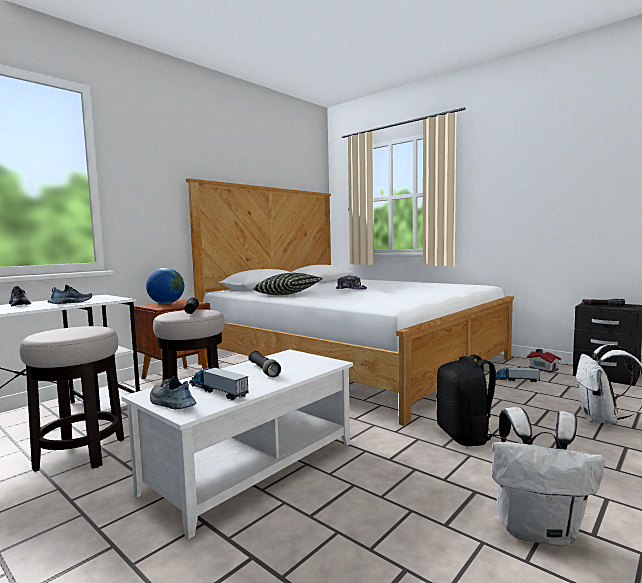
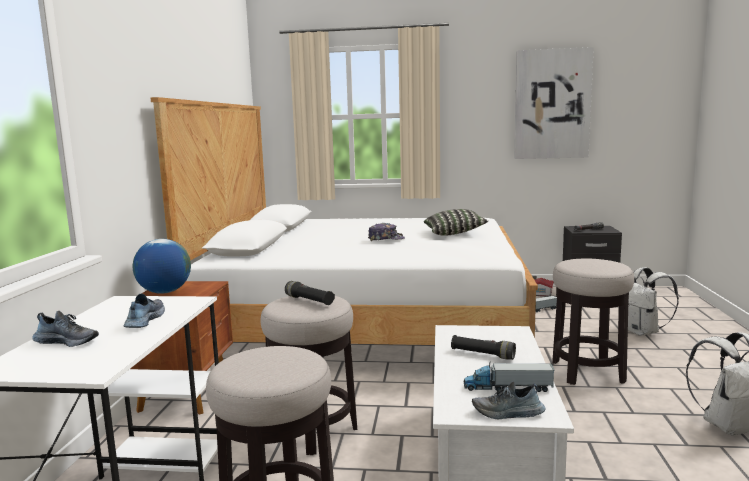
camera: 35 degrees left, 5 degrees up
(288, 295) = (333, 256): pillow -> pillow (454, 233)
(465, 436) = (588, 372): black backpack -> stool
(572, 173) = (552, 104): none -> picture

